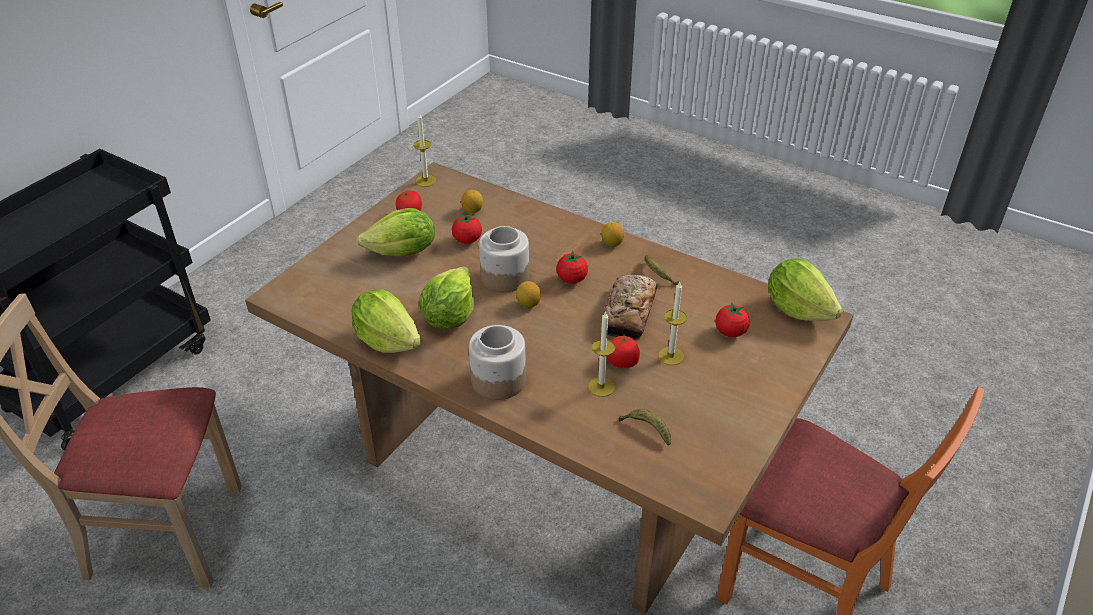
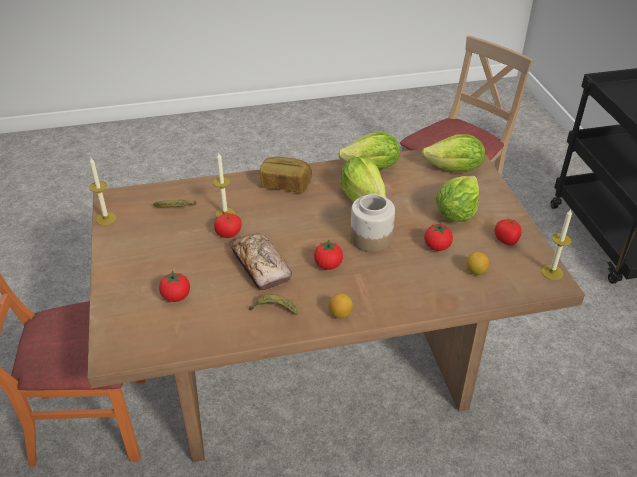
camera: 135 degrees right, 0 degrees up
(497, 380) = (285, 184): jar -> bread
(528, 304) = (330, 232): lemon -> none
(670, 356) = (202, 255): candle -> candle (106, 219)
(798, 309) = (138, 351): lettuce -> lettuce (455, 169)

